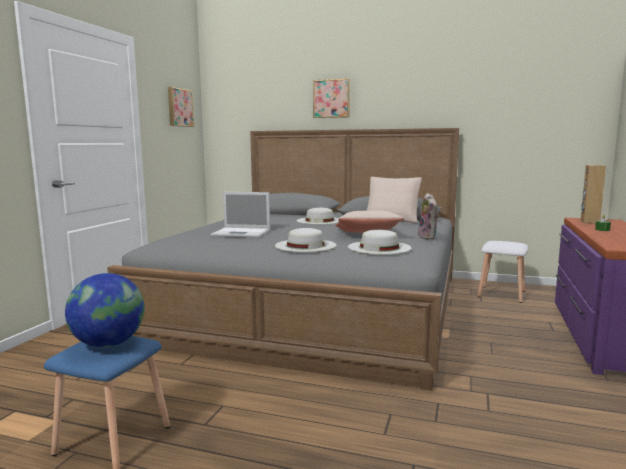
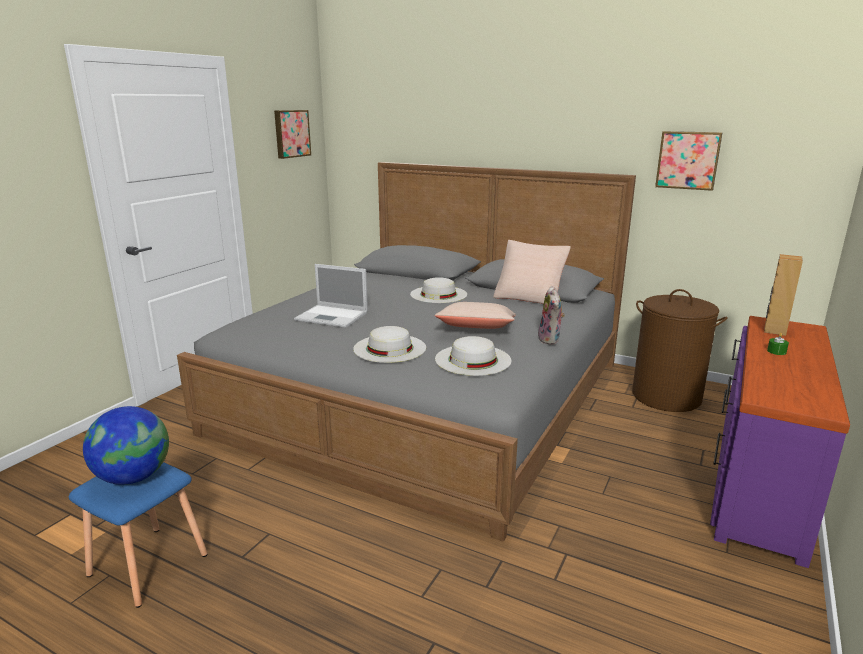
camera: 10 degrees right, 10 degrees up
(331, 98) = (477, 125): picture -> picture (688, 160)
(502, 294) = (666, 396): white stool -> brown laundry basket

